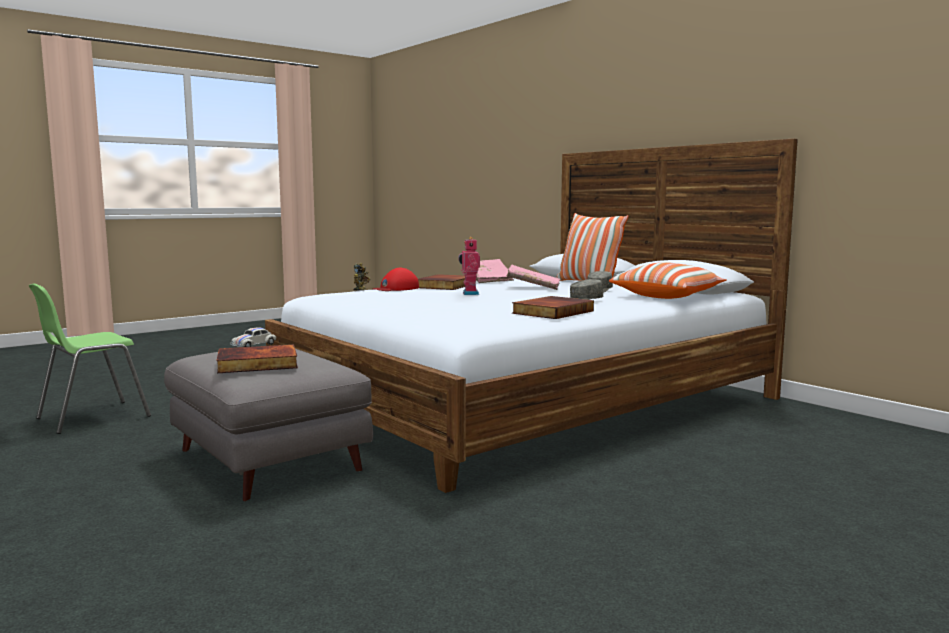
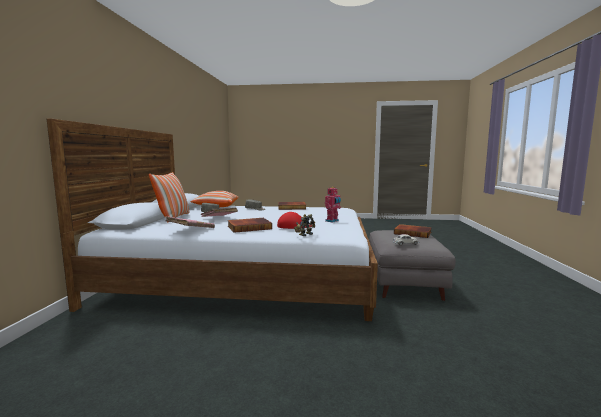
camera: 135 degrees left, 0 degrees up
(92, 417) = (528, 365): green chair -> none
(469, 293) = (273, 218): toy robot -> toy robot (332, 221)

